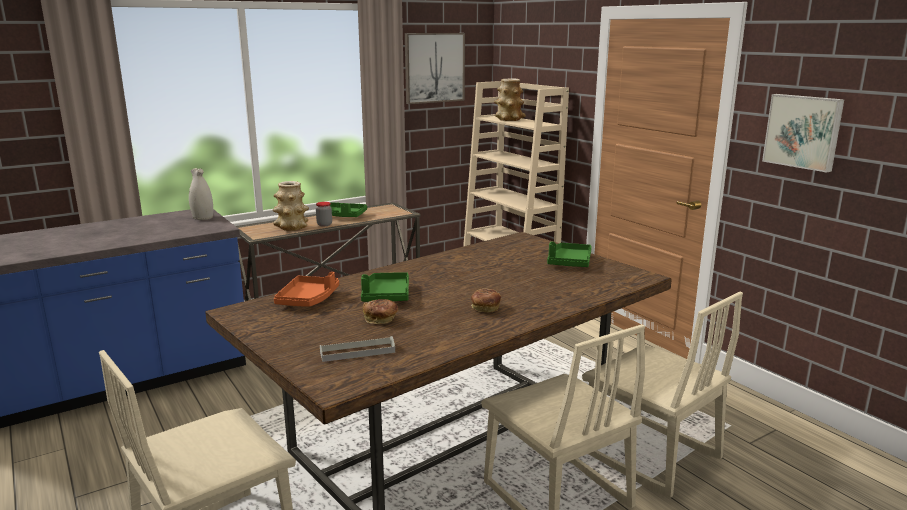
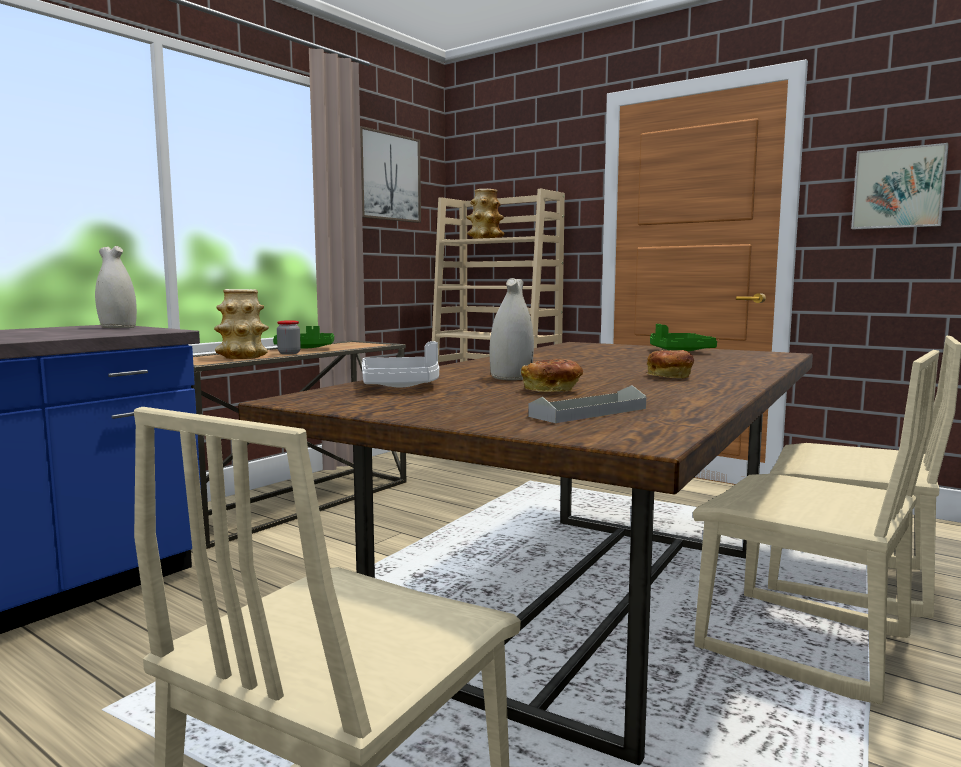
camera: 20 degrees left, 10 degrees down
(308, 299) = (401, 385): orange tray -> white tray
(386, 296) = (511, 377): green tray -> white vase

